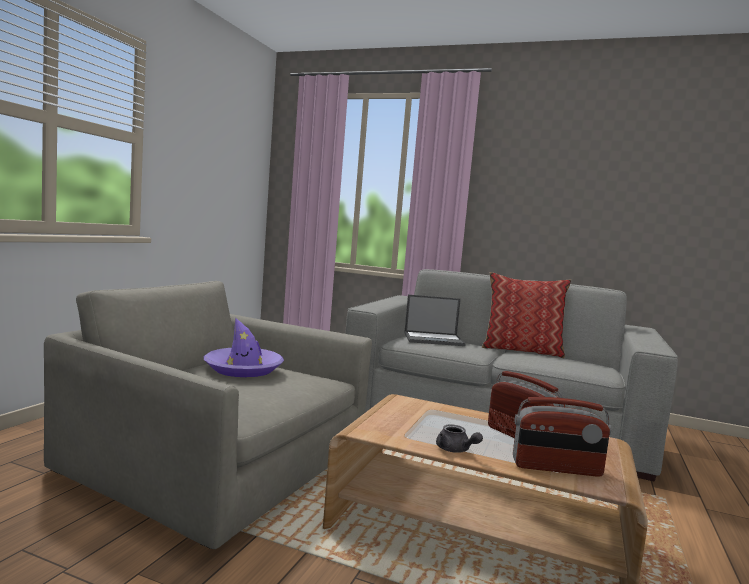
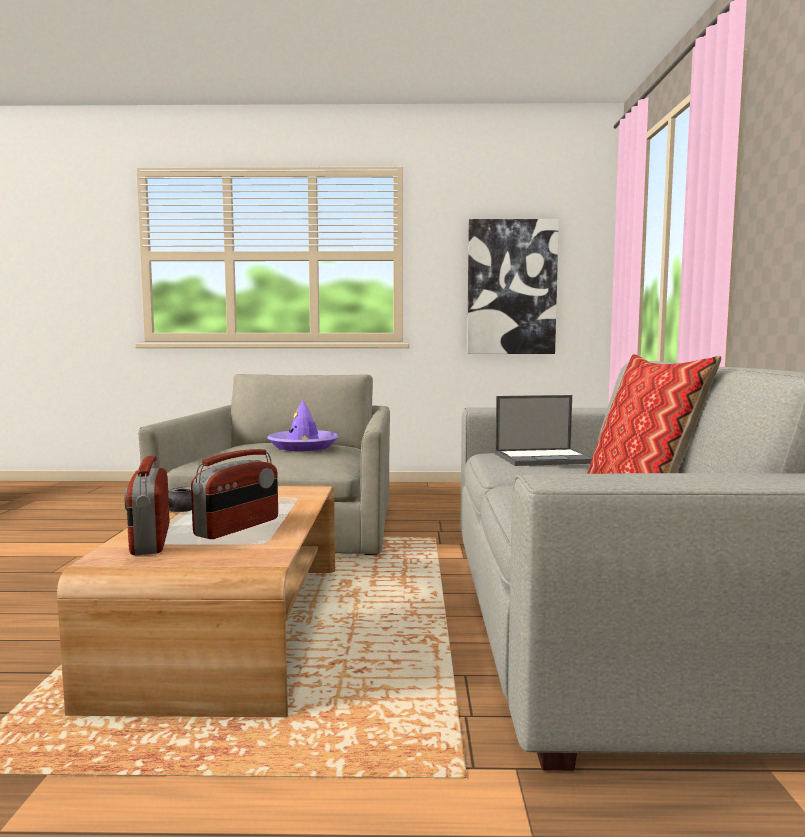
camera: 70 degrees right, 0 degrees up
(217, 187) = (511, 287): none -> picture
(434, 339) = (544, 458): laptop -> laptop turned 75 degrees counterclockwise

